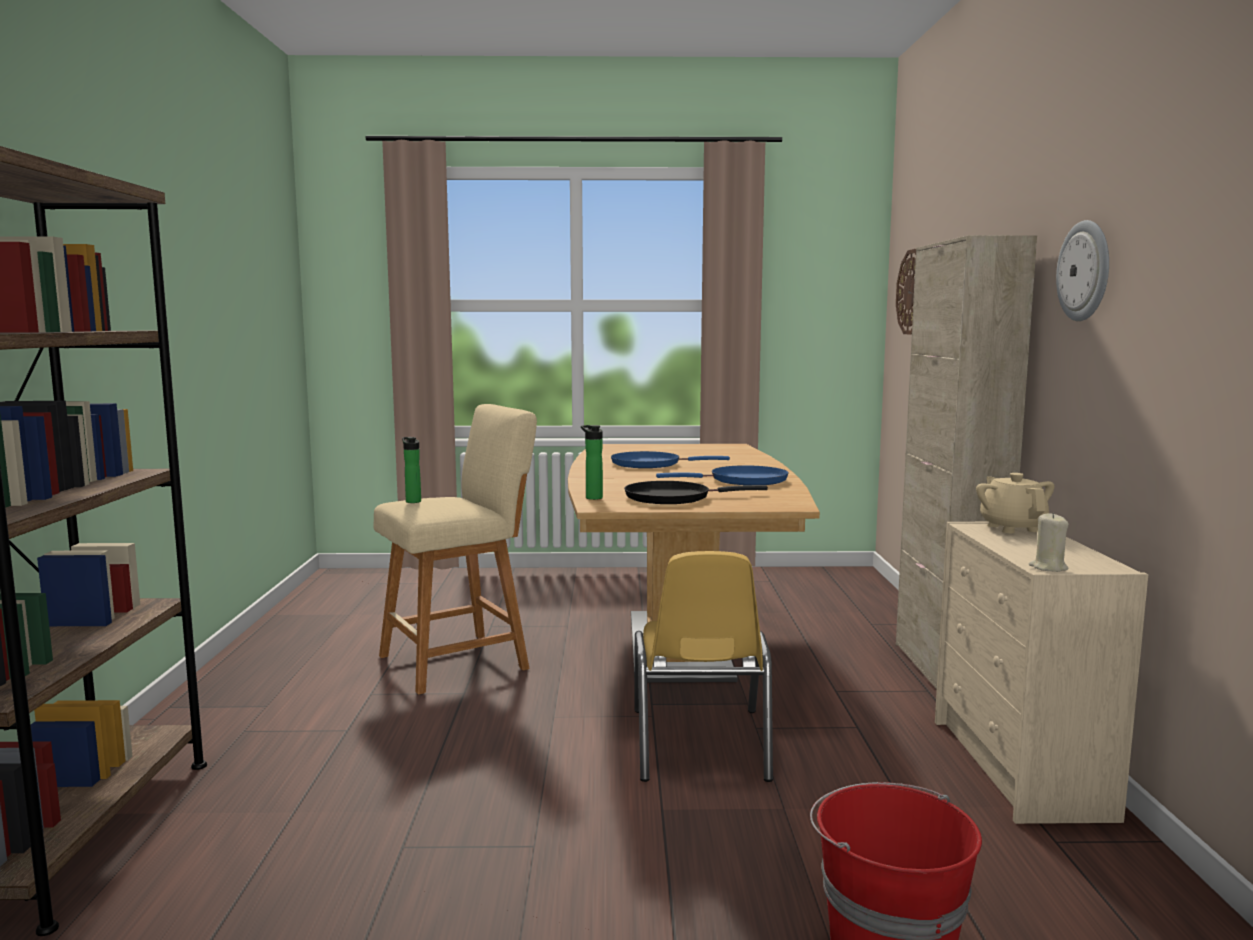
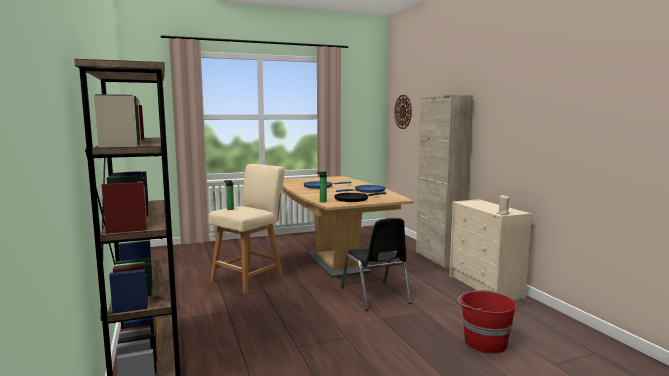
camera: 20 degrees left, 0 degrees up
(699, 744) = (375, 295): yellow chair -> black chair
(1012, 528) = (476, 202): beige teapot -> none
(1085, 271) = (495, 110): wall clock -> none

